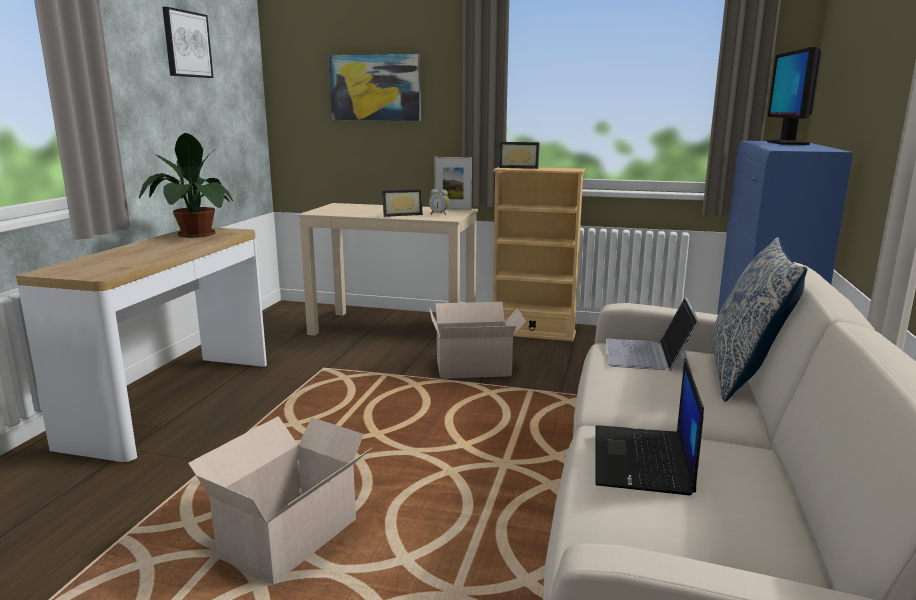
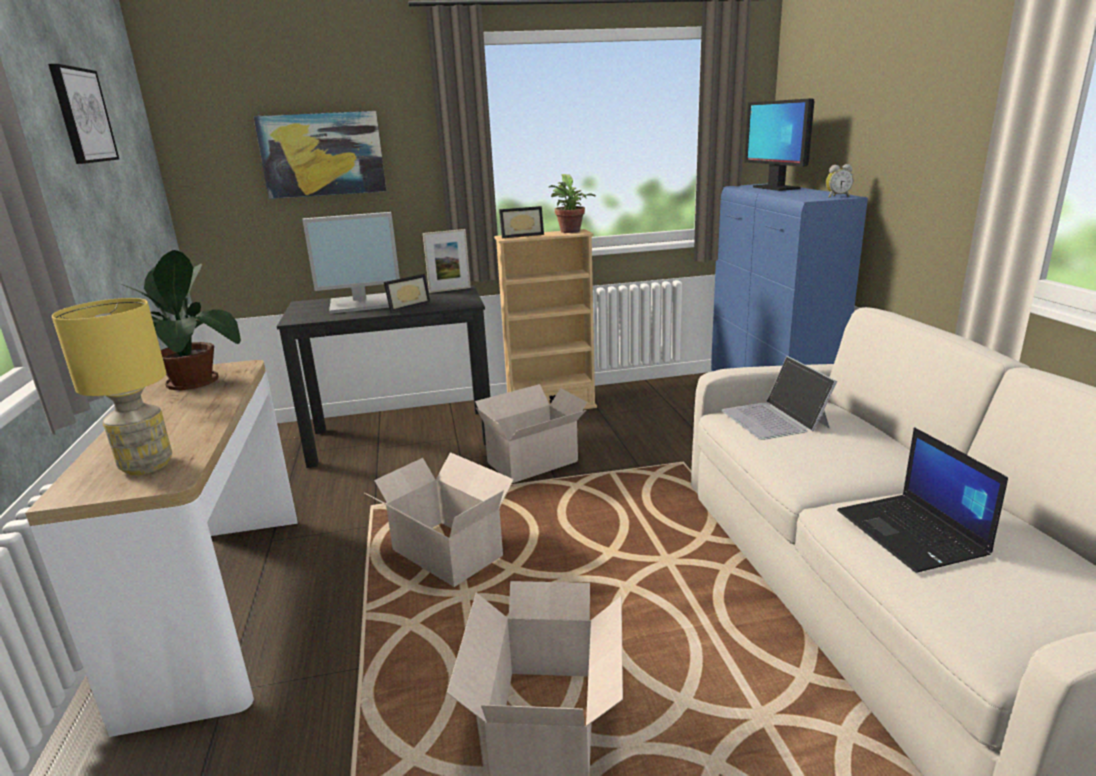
camera: 25 degrees left, 5 degrees up
(101, 267) = (146, 465): none -> yellow table lamp
(342, 410) = (446, 552): none -> cardboard box
(374, 209) = (361, 303): none -> monitor
(394, 329) = (403, 436): beige desk -> black desk
(439, 214) = (448, 299): alarm clock -> alarm clock (837, 196)
(565, 169) = (570, 232): none -> potted plant
(744, 376) = (865, 420): pillow -> none

